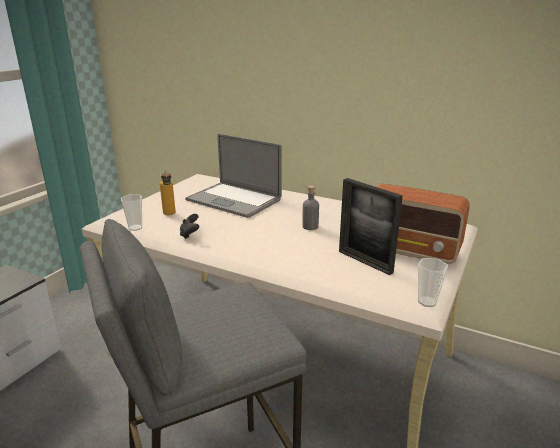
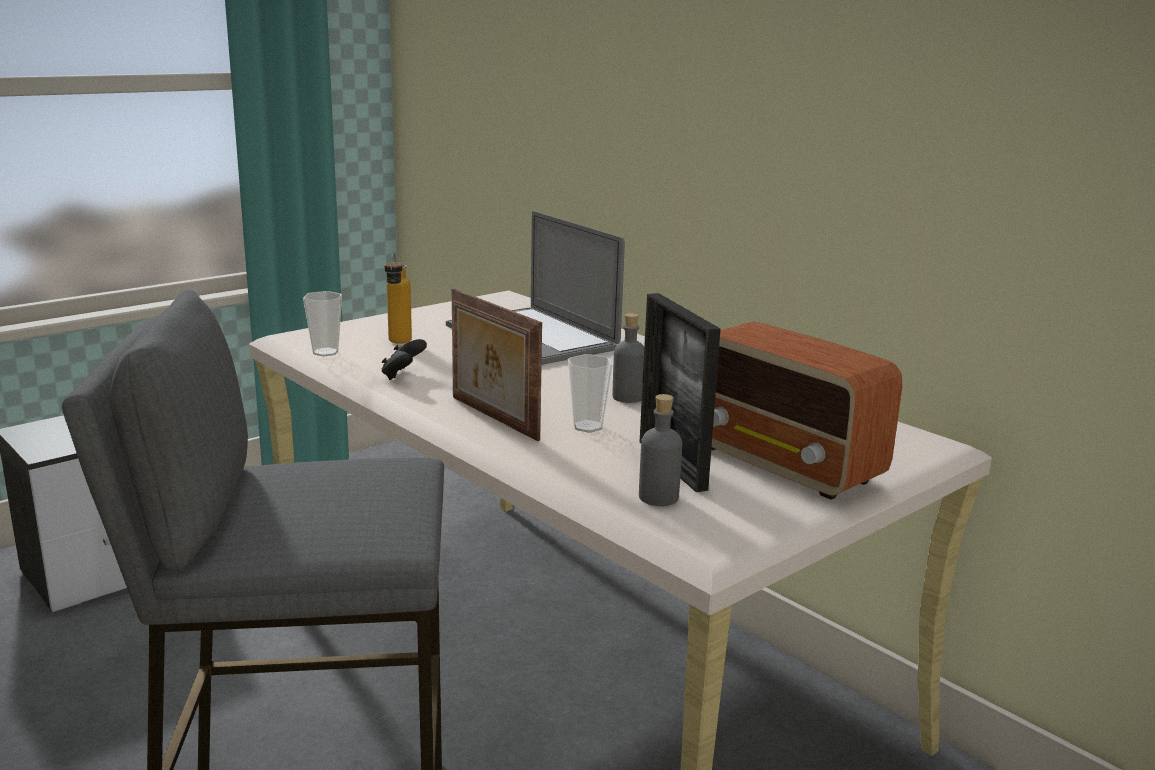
camera: 20 degrees right, 5 degrees down
(258, 252) = (492, 418): none -> picture frame
(376, 282) = (658, 497): none -> grey bottle
(427, 302) = (722, 543): cup -> cup (587, 427)

